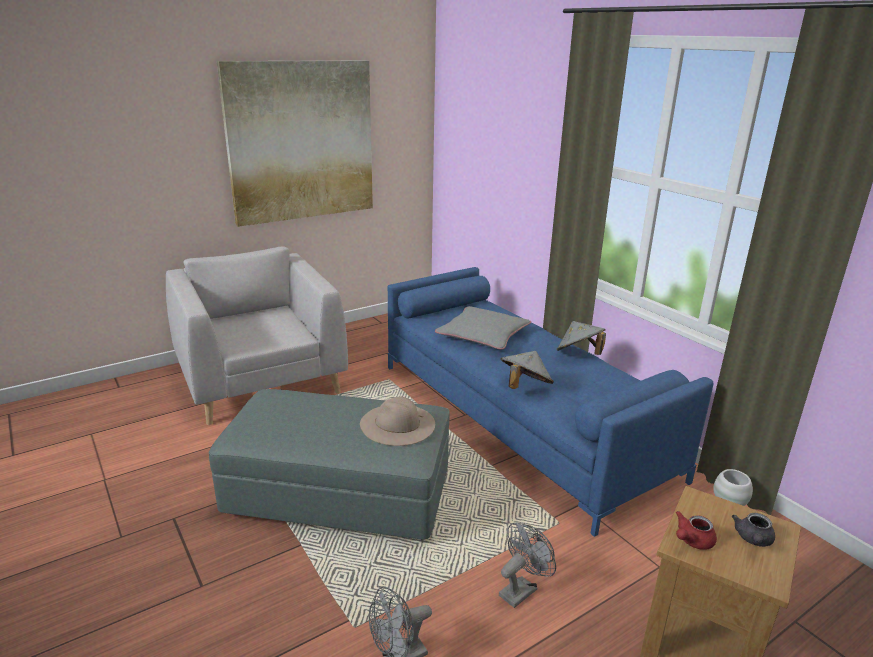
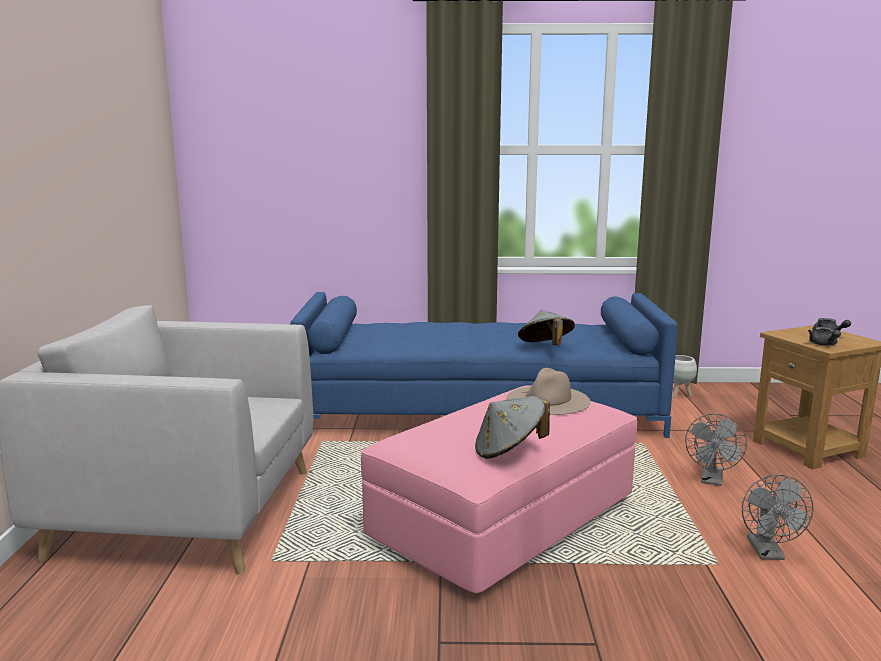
camera: 55 degrees left, 10 degrees down
(301, 141) = (89, 156): picture -> none
(339, 493) = (504, 520): grey ottoman -> pink ottoman
(483, 335) = (426, 337): grey pillow -> none
(521, 589) = (712, 480): grey fan -> grey fan turned 150 degrees counterclockwise
(579, 354) = (514, 323): grey hat -> grey hat (509, 451)
(692, 541) = (824, 344): red teapot -> grey teapot

